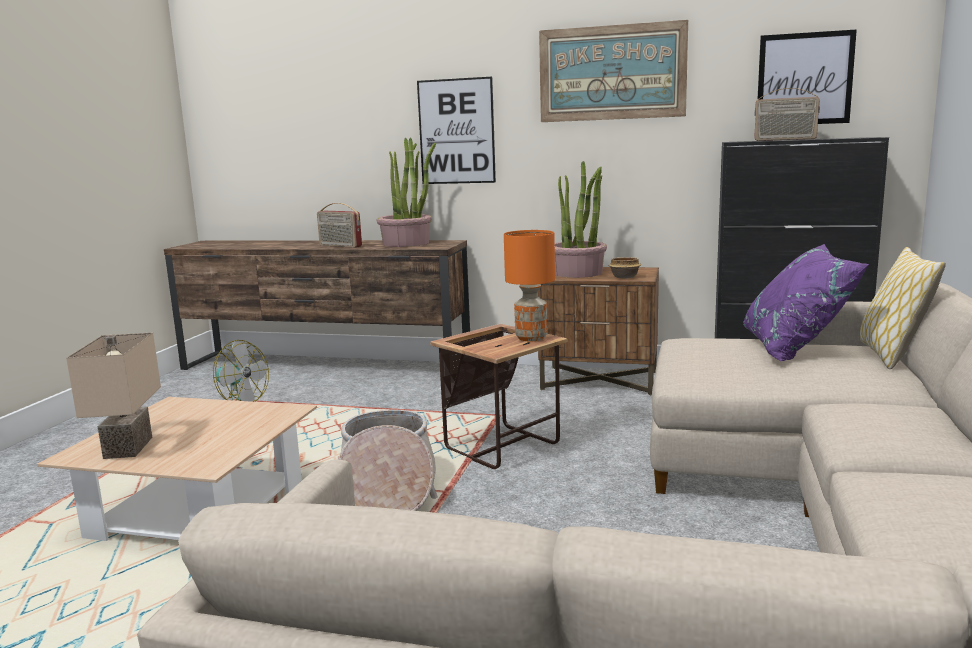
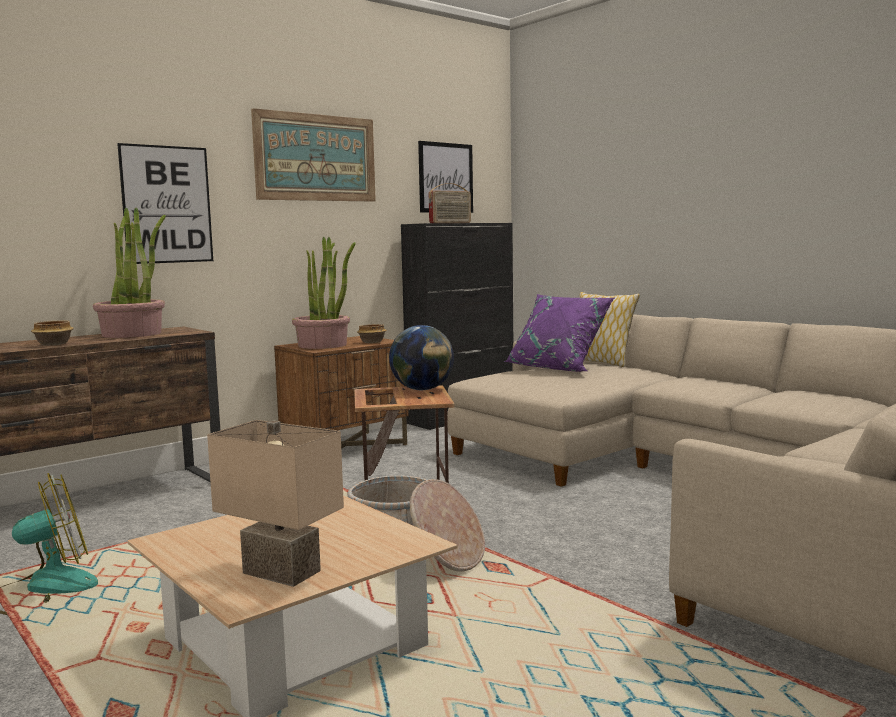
camera: 55 degrees left, 5 degrees down
(340, 246) = (54, 344): radio -> bowl
(531, 338) = (422, 389): orange table lamp -> globe

